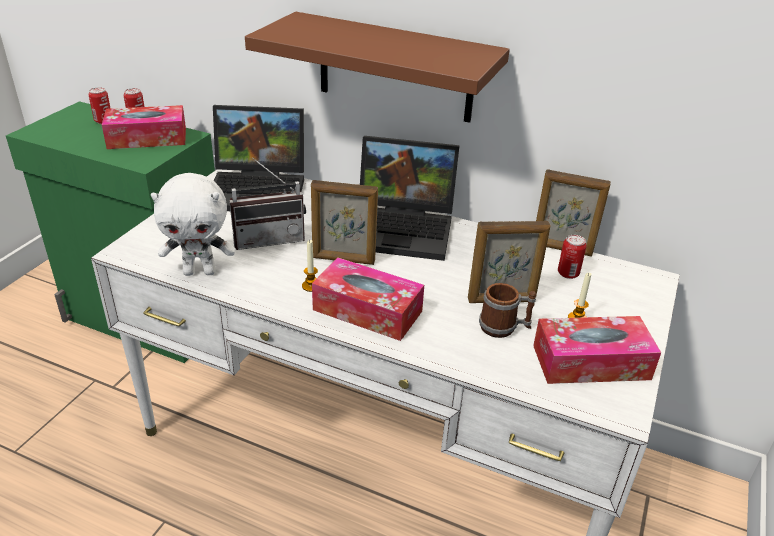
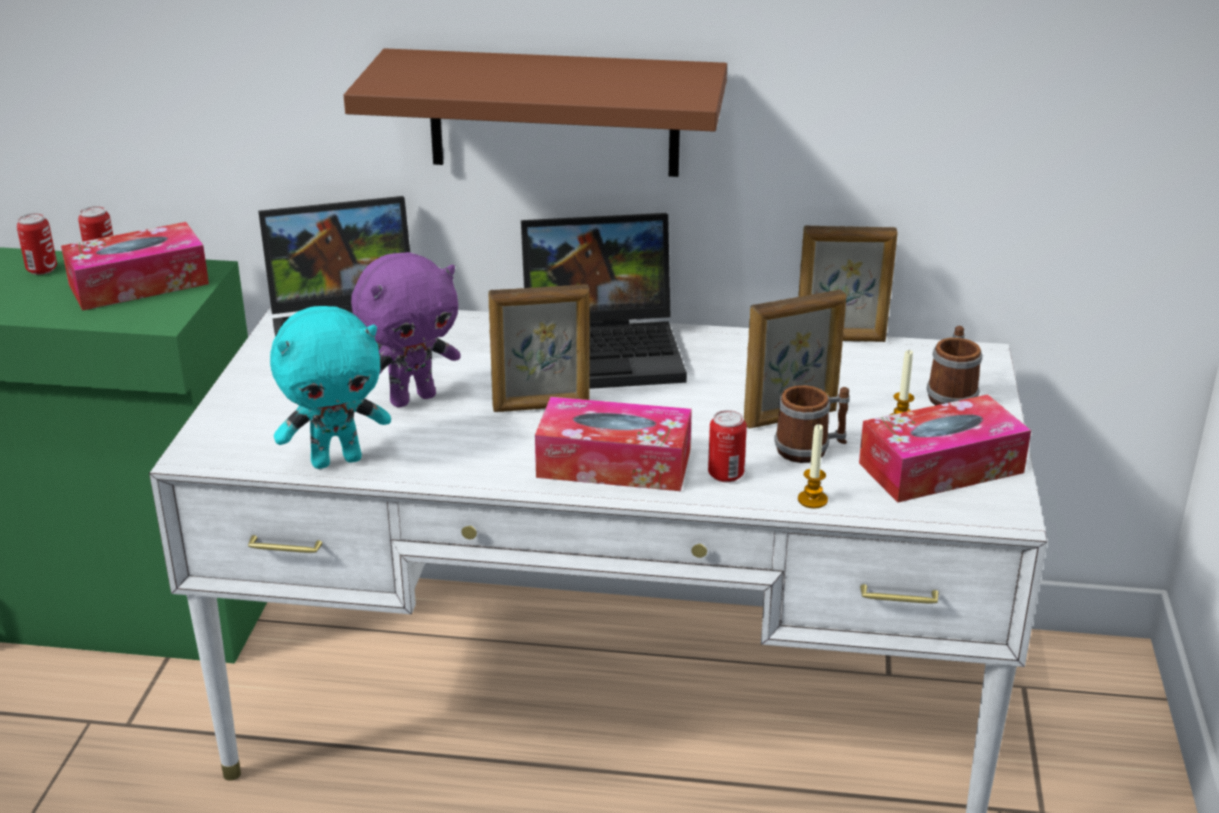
camera: 15 degrees left, 5 degrees down
(200, 271) = (337, 460): white plush toy -> turquoise plush toy
(269, 238) = (412, 398): radio -> purple plush toy
(311, 286) = (515, 448): candle -> candle (812, 500)
(568, 273) = (863, 368): can -> can (725, 474)
(622, 305) = (951, 394): none -> mug

